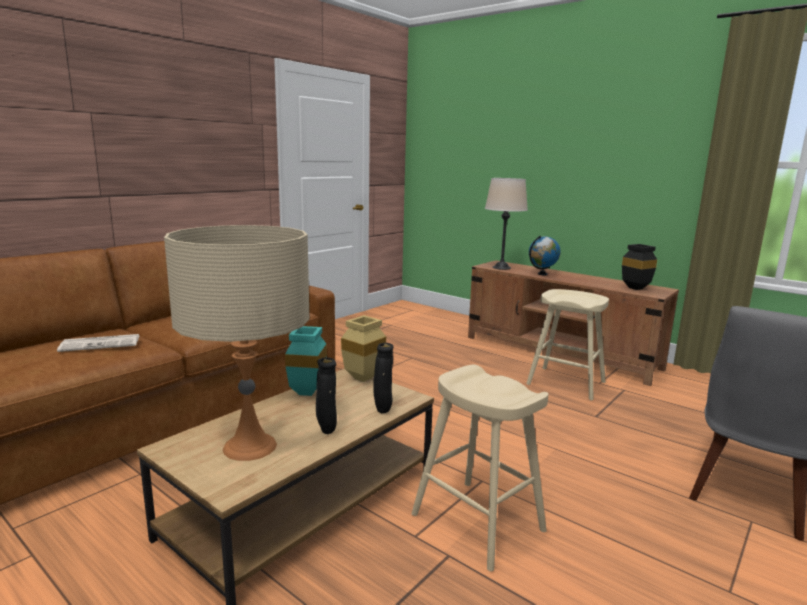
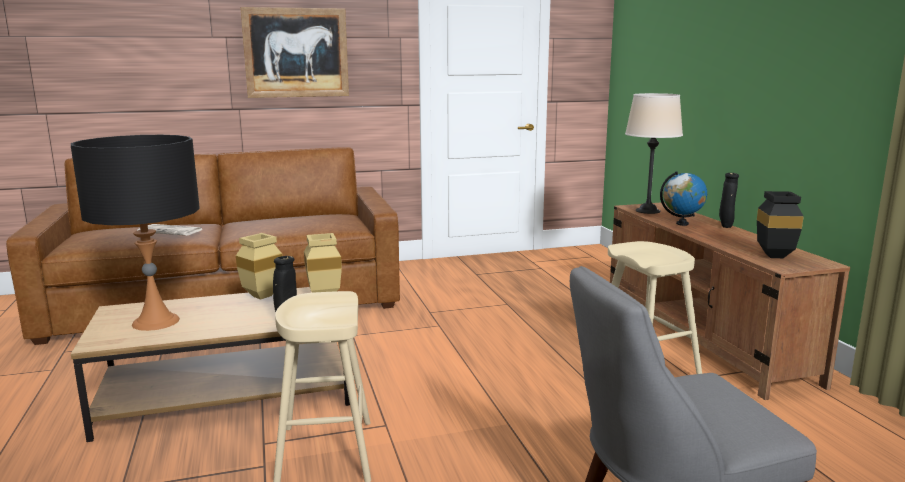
camera: 35 degrees right, 0 degrees up
(169, 134) = (296, 53): none -> picture
(250, 446) = (156, 322): beige table lamp -> black table lamp
(306, 391) = (263, 295): turquoise vase -> beige vase
(326, 430) = (219, 325): black vase -> black vase (725, 227)

